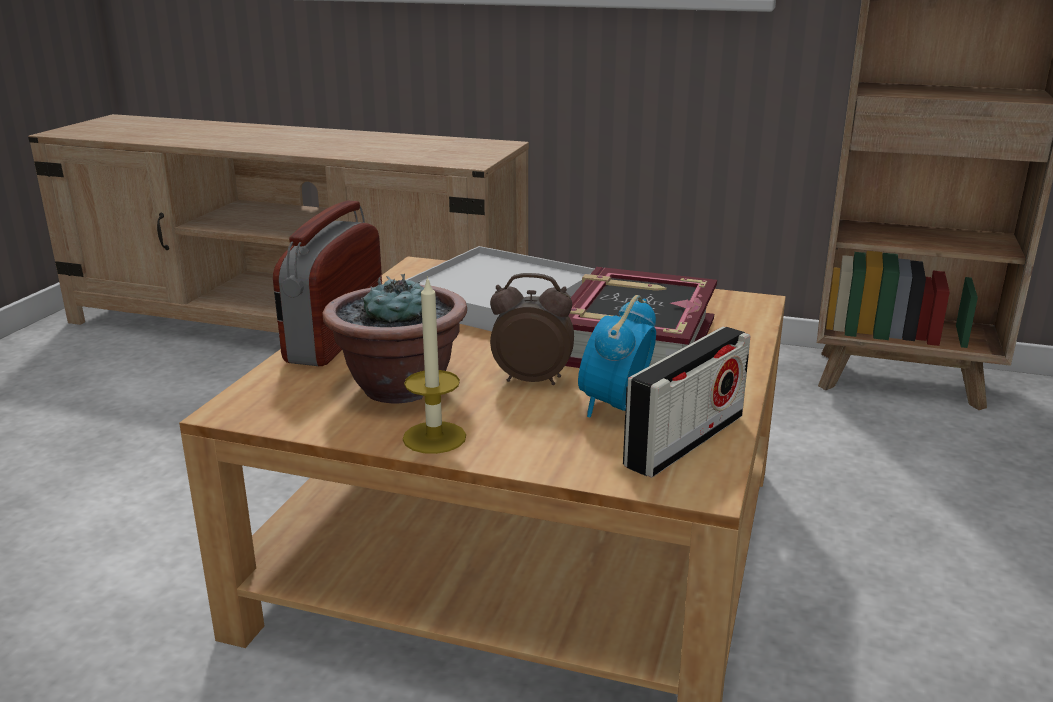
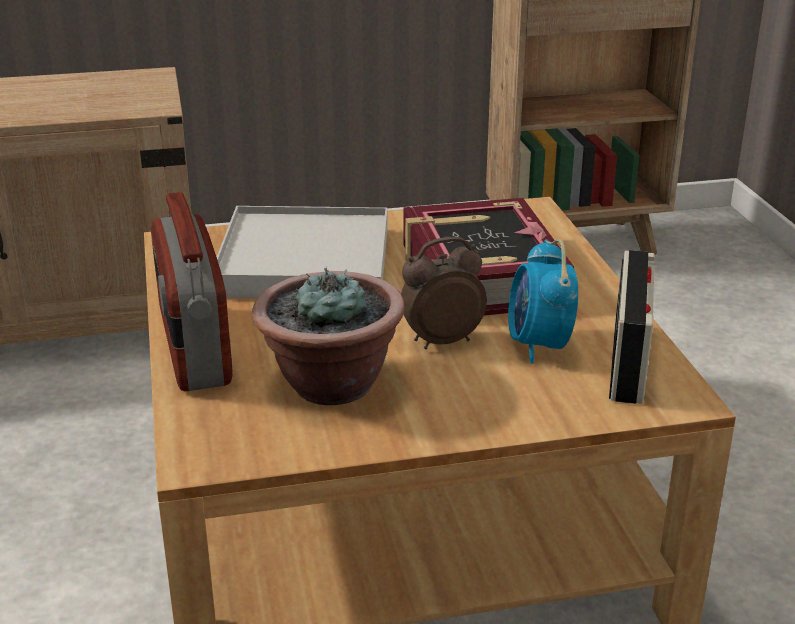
camera: 30 degrees left, 5 degrees up
(434, 437) = (428, 425): candle -> none

